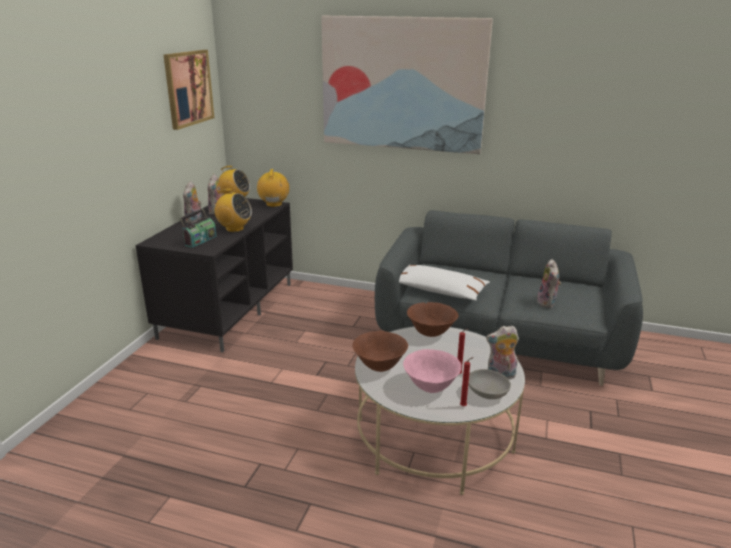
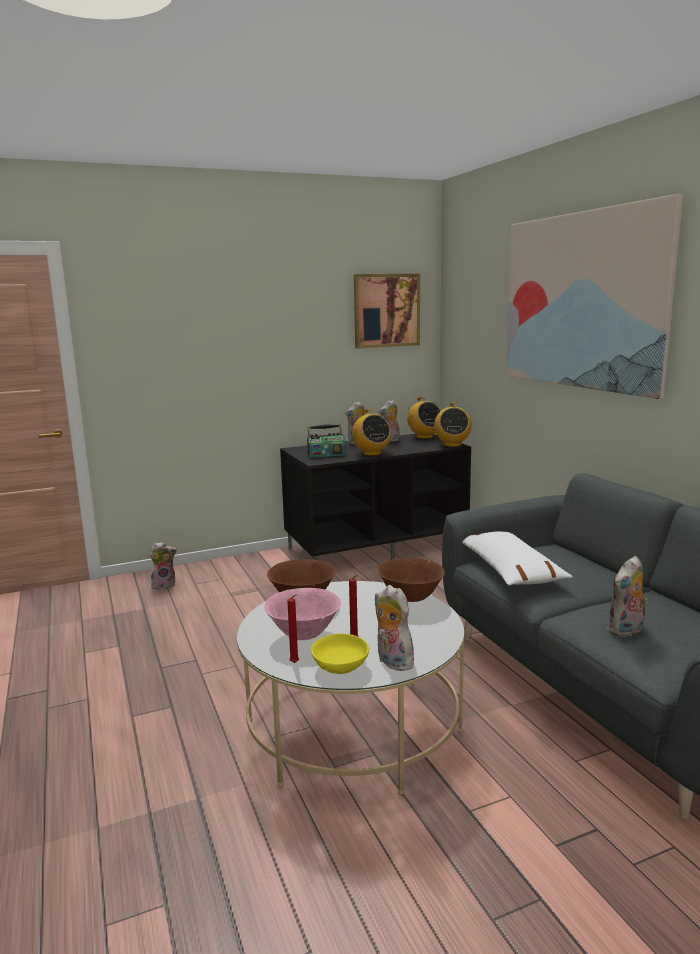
camera: 50 degrees right, 10 degrees down
(98, 426) = (164, 585): none -> plush toy
(274, 204) = (452, 445): radio -> radio turned 135 degrees clockwise
(487, 393) = (341, 667): grey bowl -> yellow bowl

